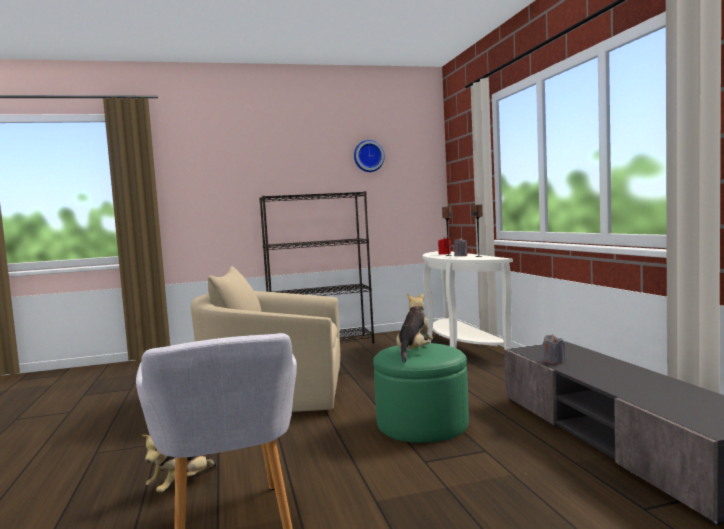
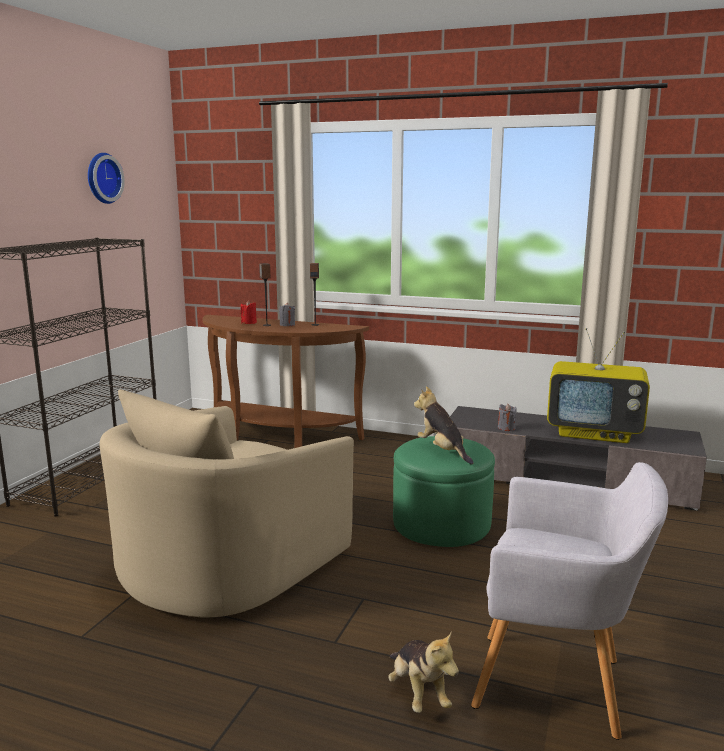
camera: 55 degrees left, 10 degrees up
(459, 348) = (277, 436): white console table -> brown console table
(635, 386) = (594, 433): none -> television

